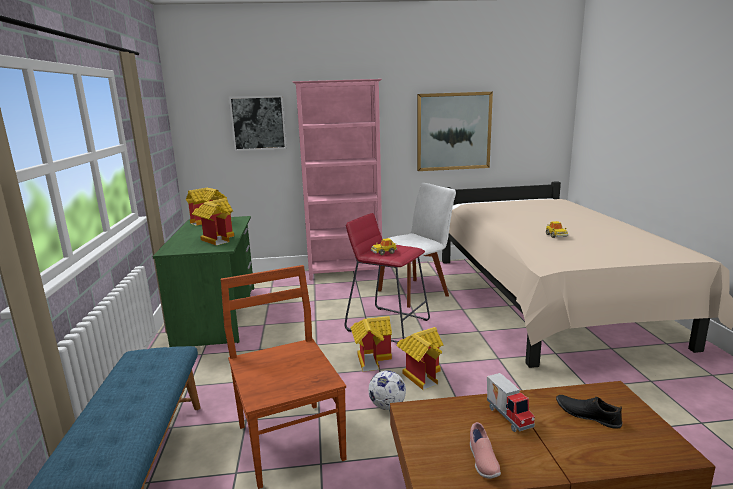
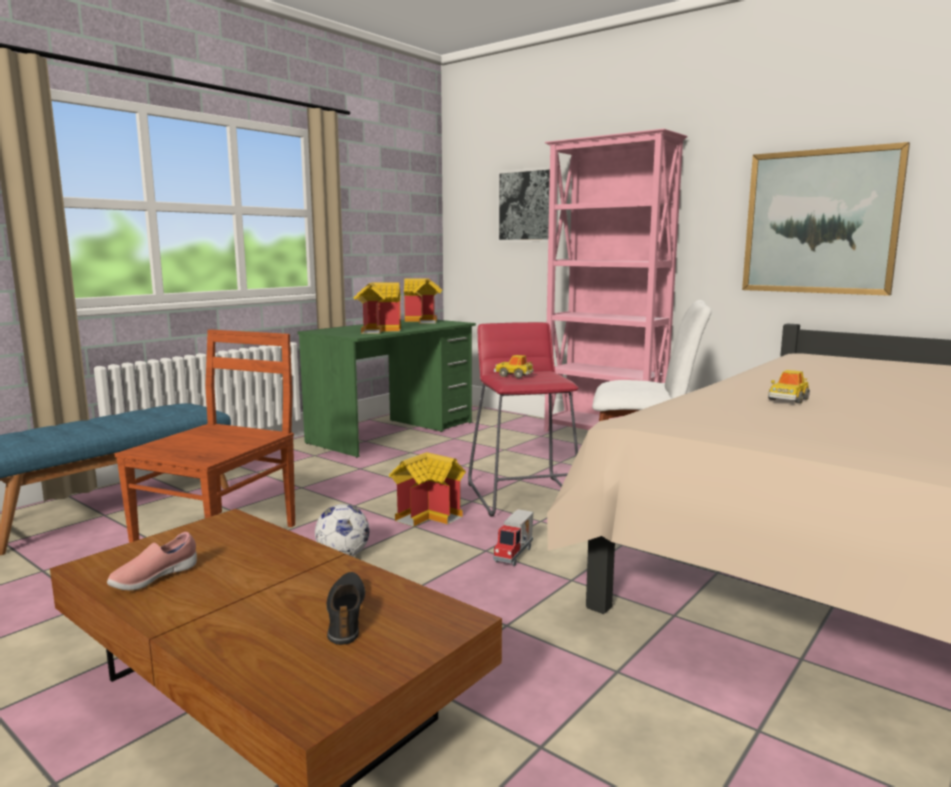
camera: 45 degrees right, 5 degrees down
(420, 375) = (439, 550): toy house -> none
(509, 416) = (277, 568): toy truck -> toy truck (515, 555)

